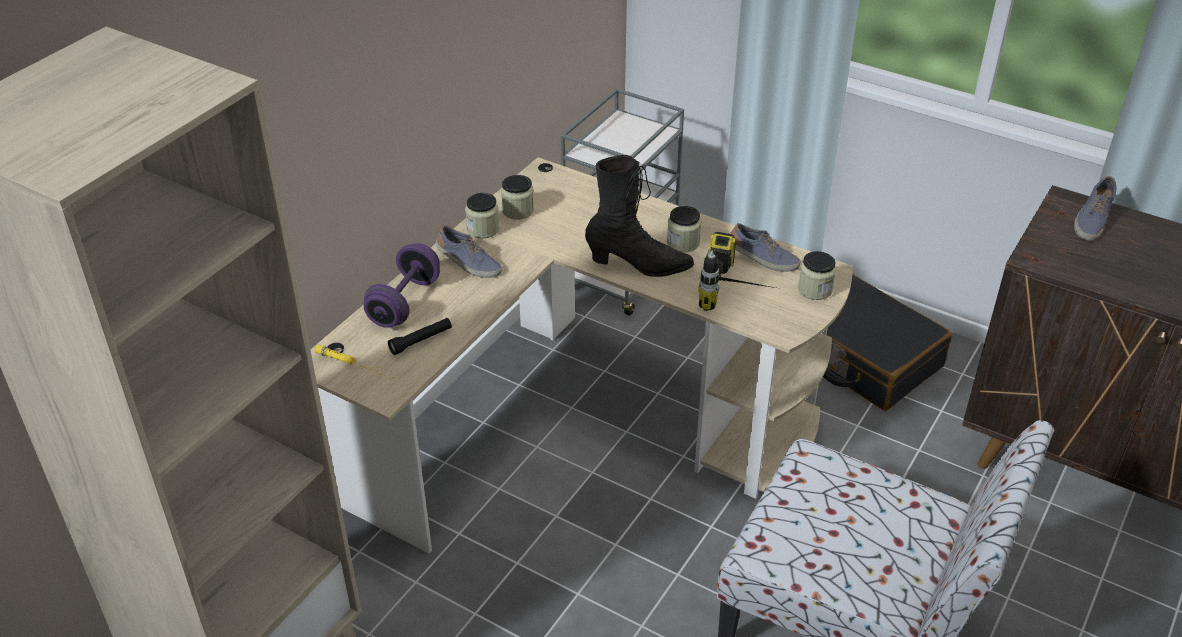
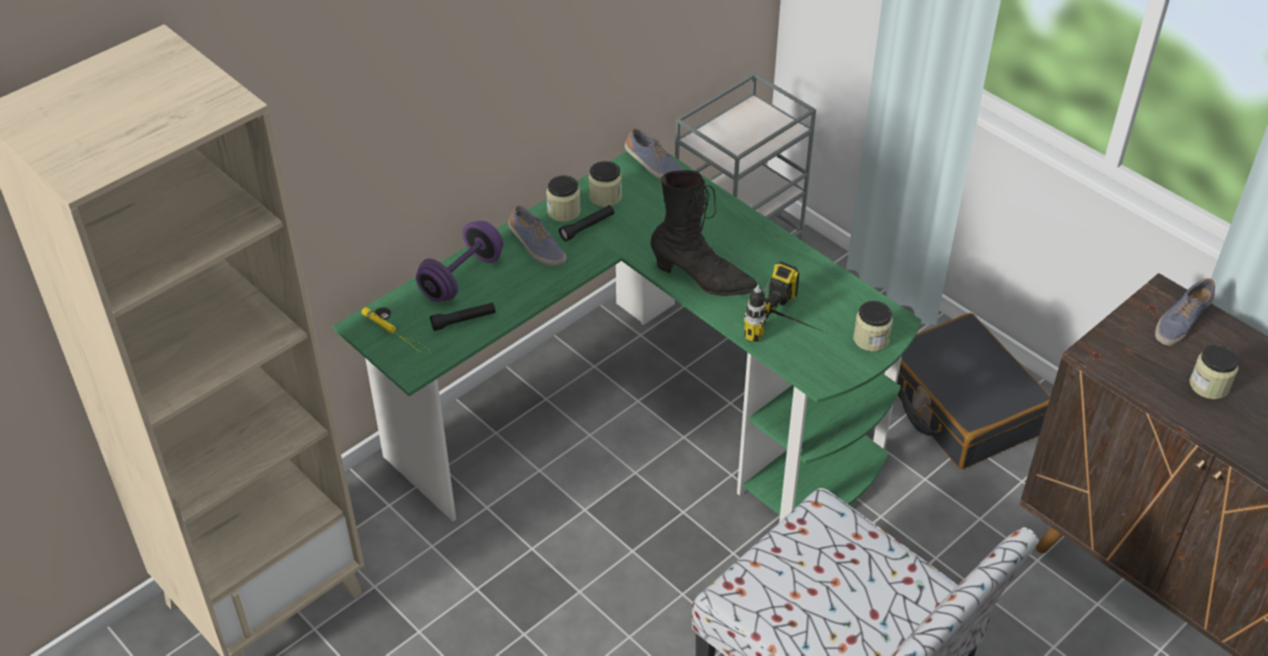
camera: 15 degrees right, 5 degrees up
(511, 239) = (587, 227): none -> black flashlight
(580, 420) = (642, 415): beige desk -> green desk
(683, 243) = (757, 262): jar -> jar (1209, 385)
(762, 259) = (831, 296): shoe -> shoe (654, 166)

